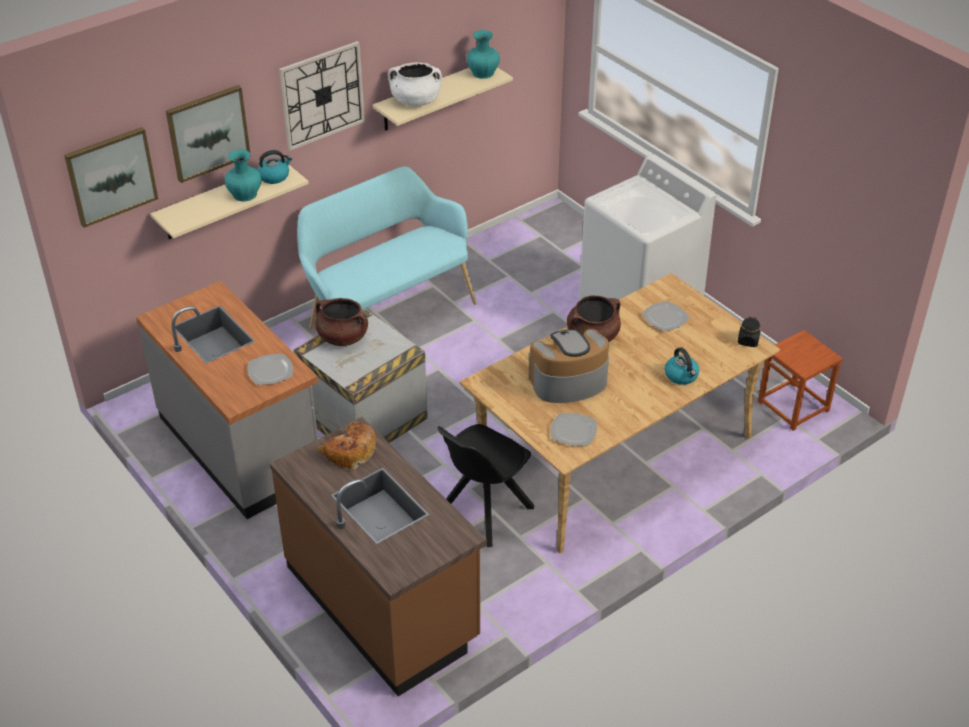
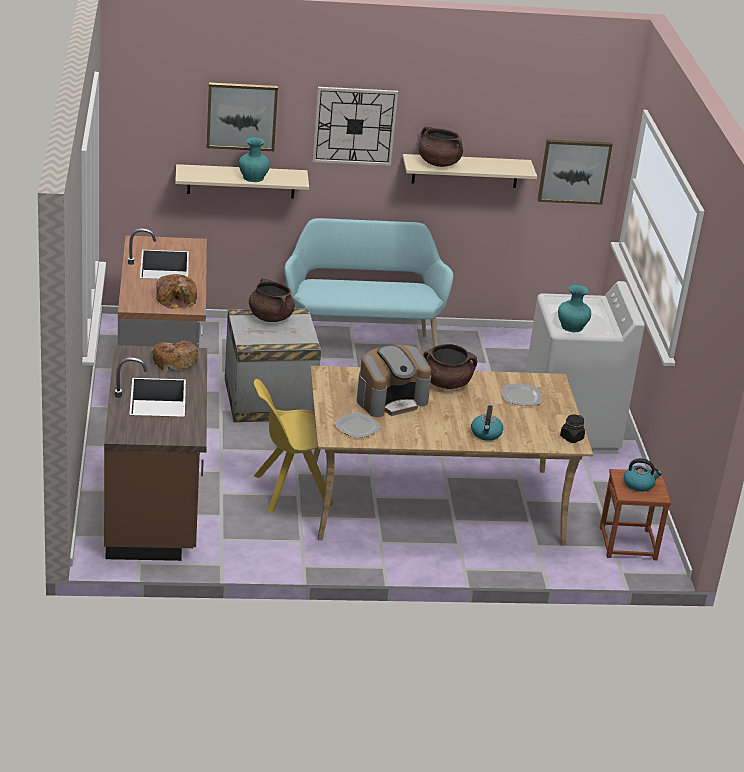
camera: 30 degrees right, 10 degrees down
(111, 176) = (150, 118): picture -> picture (574, 171)
(270, 371) = (177, 299): plate -> bread
(274, 176) = (287, 175): kettle -> kettle (639, 484)
(416, 101) = (438, 163): white cooking pot -> brown cooking pot
(483, 73) = (516, 165): turquoise vase -> turquoise vase (572, 327)
(483, 512) = (290, 490): black chair -> yellow chair
(568, 382) = (391, 400): coffee machine -> coffee machine turned 135 degrees clockwise

